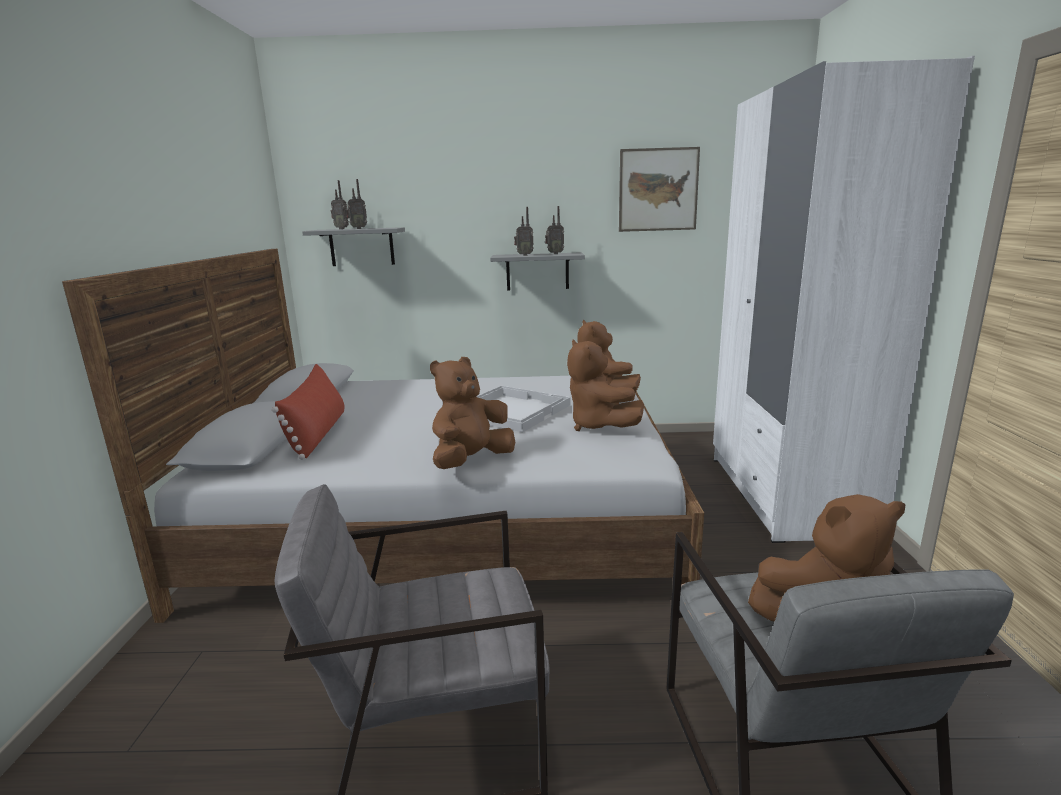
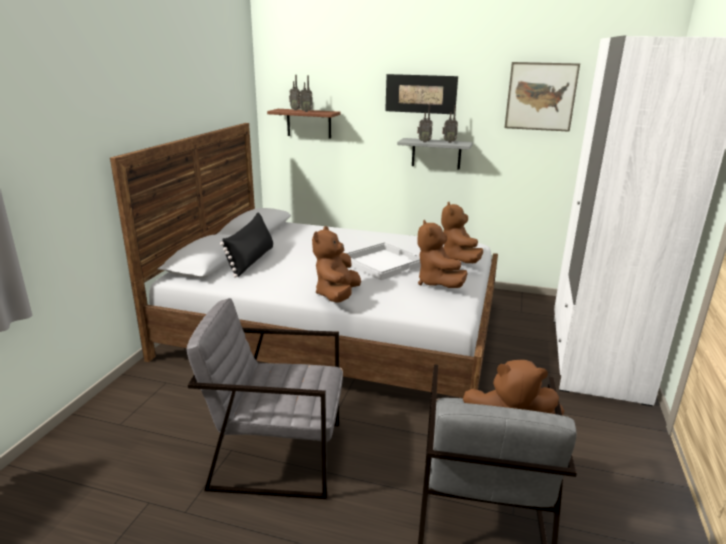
camera: 15 degrees right, 5 degrees up
(318, 434) = (251, 261): red pillow -> black pillow
(361, 247) = (309, 123): grey shelf -> brown shelf
(471, 461) = (337, 295): brown plush toy -> brown plush toy turned 45 degrees counterclockwise
(510, 196) = (420, 94): none -> picture

